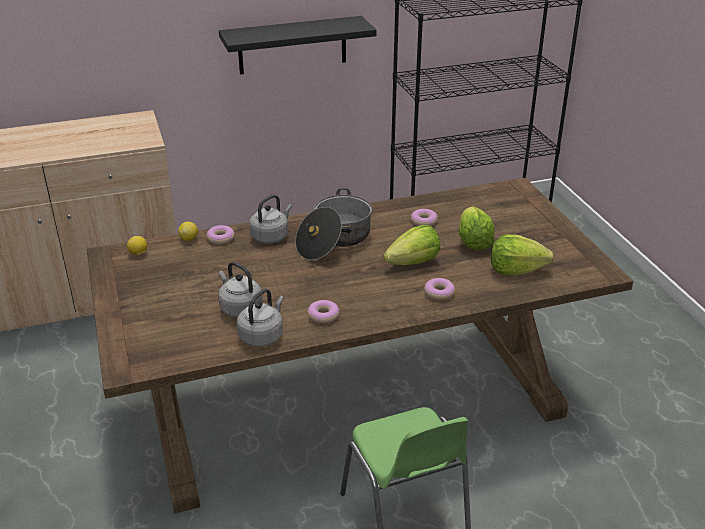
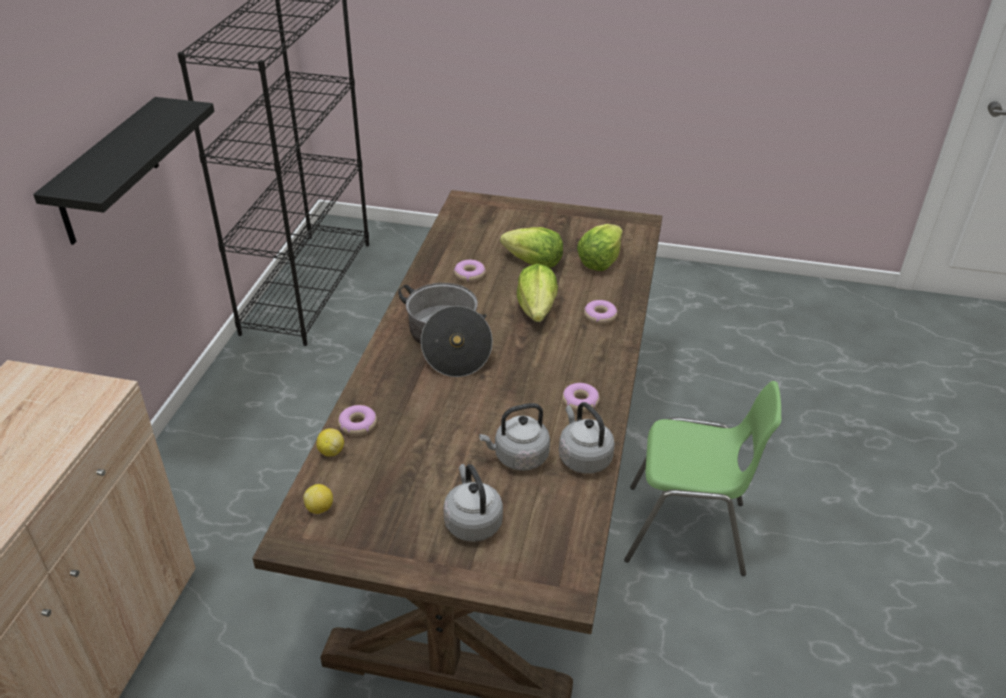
camera: 60 degrees left, 5 degrees up
(271, 236) = (393, 384): grey kettle -> grey kettle (472, 521)

